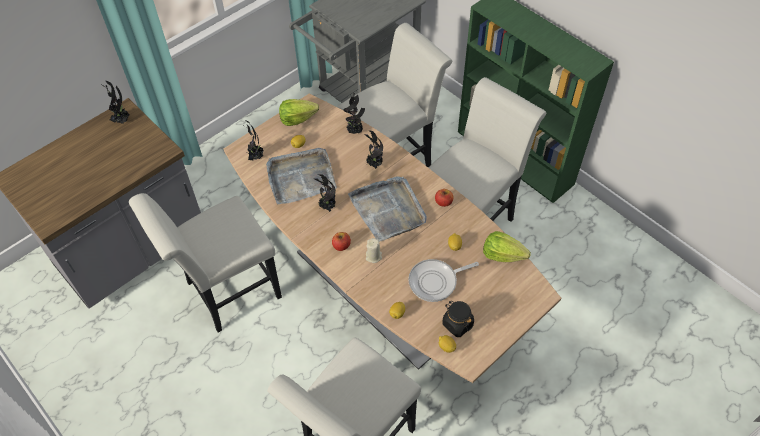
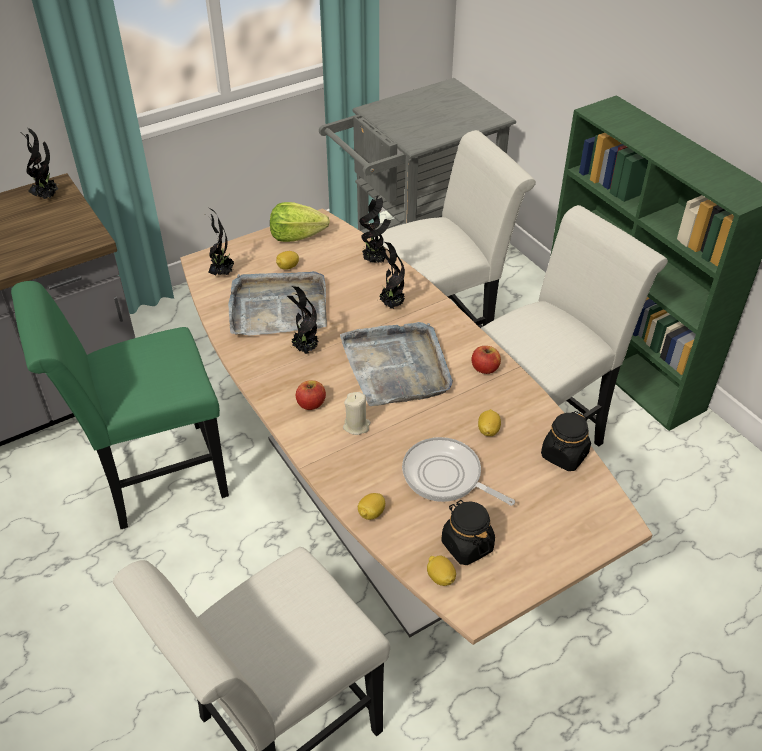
camera: 10 degrees right, 10 degrees down
(227, 293) = (151, 477): white chair -> green chair
(435, 282) = (446, 477): frying pan -> frying pan turned 45 degrees clockwise
(502, 255) = (564, 455): lettuce -> black jar

